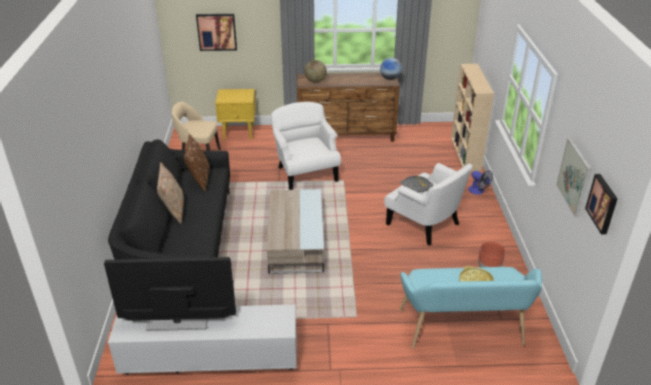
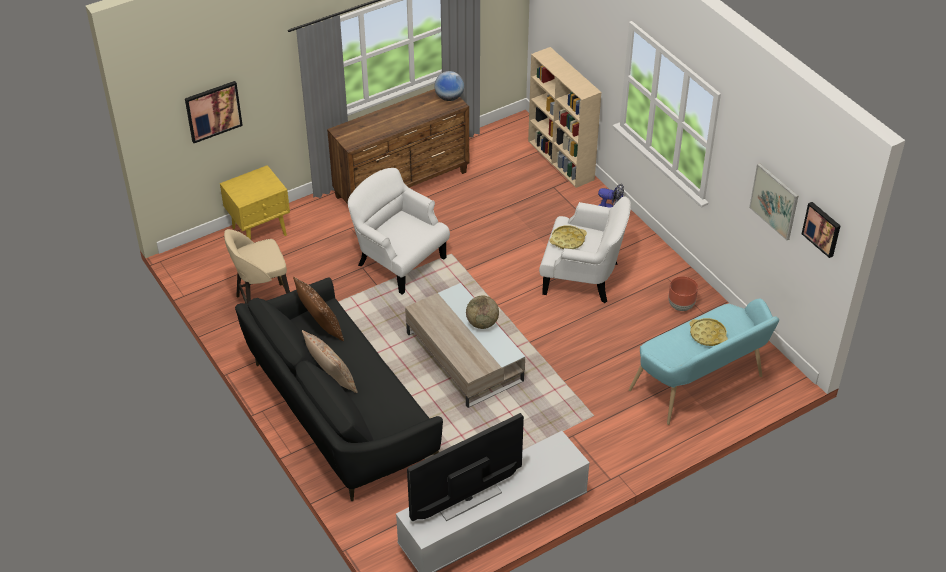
camera: 30 degrees left, 10 degrees up
(315, 81) = (362, 134): globe -> globe (482, 323)
(416, 186) = (567, 240): grey tray -> yellow tray

